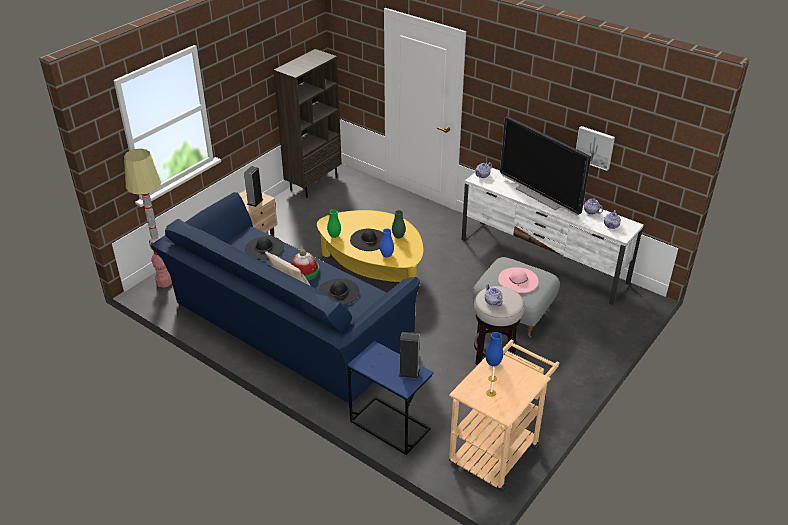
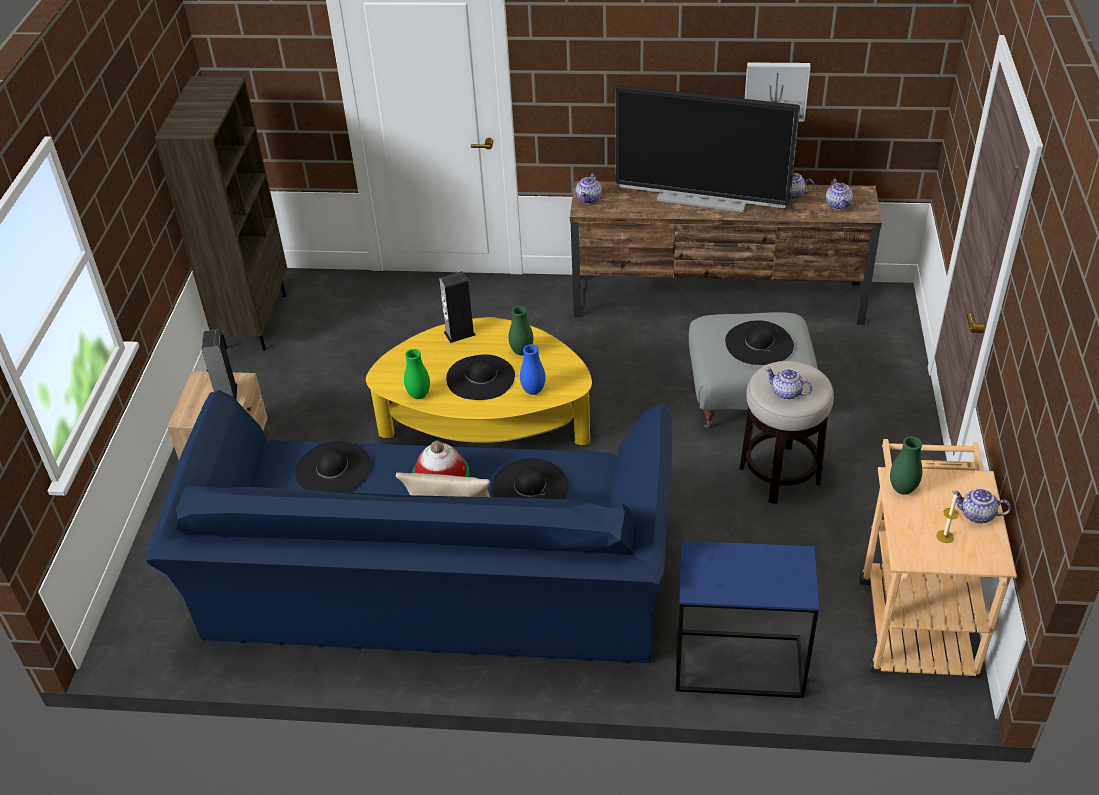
camera: 30 degrees left, 5 degrees up
(164, 282) = (141, 614): floor lamp -> none
(409, 373) = (783, 566): speaker -> speaker (459, 333)
(493, 363) = (902, 489): blue vase -> green vase
(518, 280) = (759, 343): pink hat -> black hat
(518, 392) = (977, 515): none -> teapot
(543, 262) = (718, 302): white tv stand -> brown tv stand

